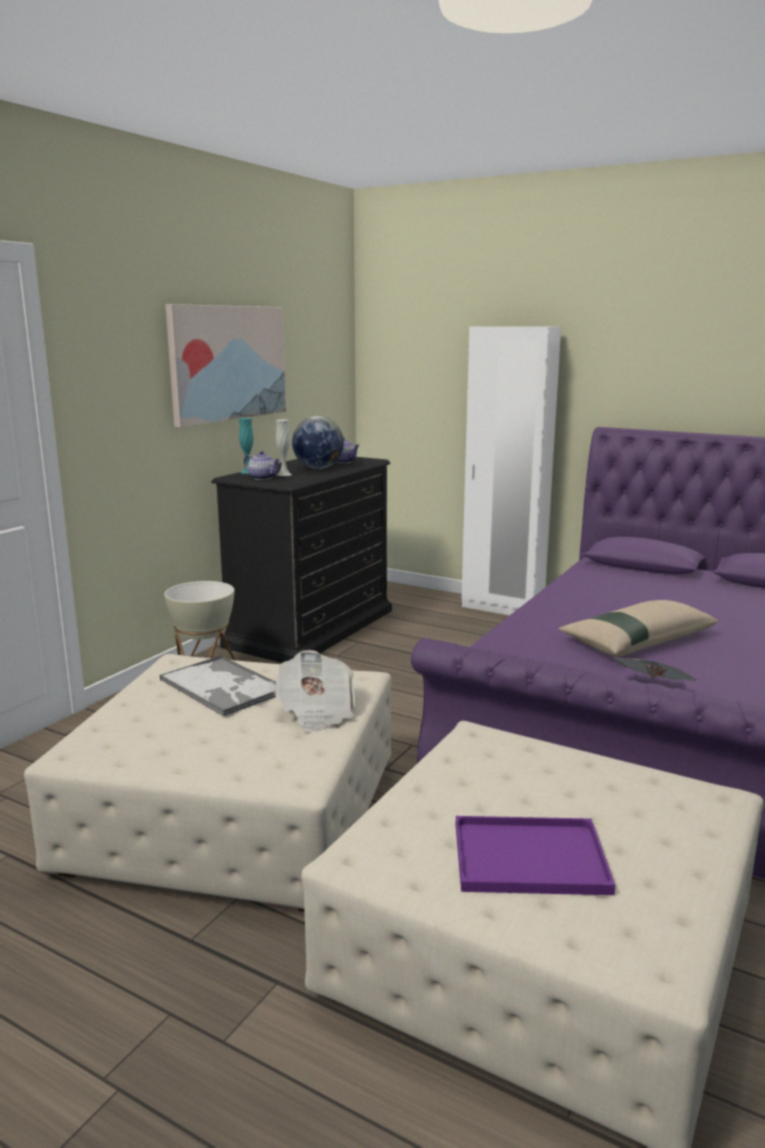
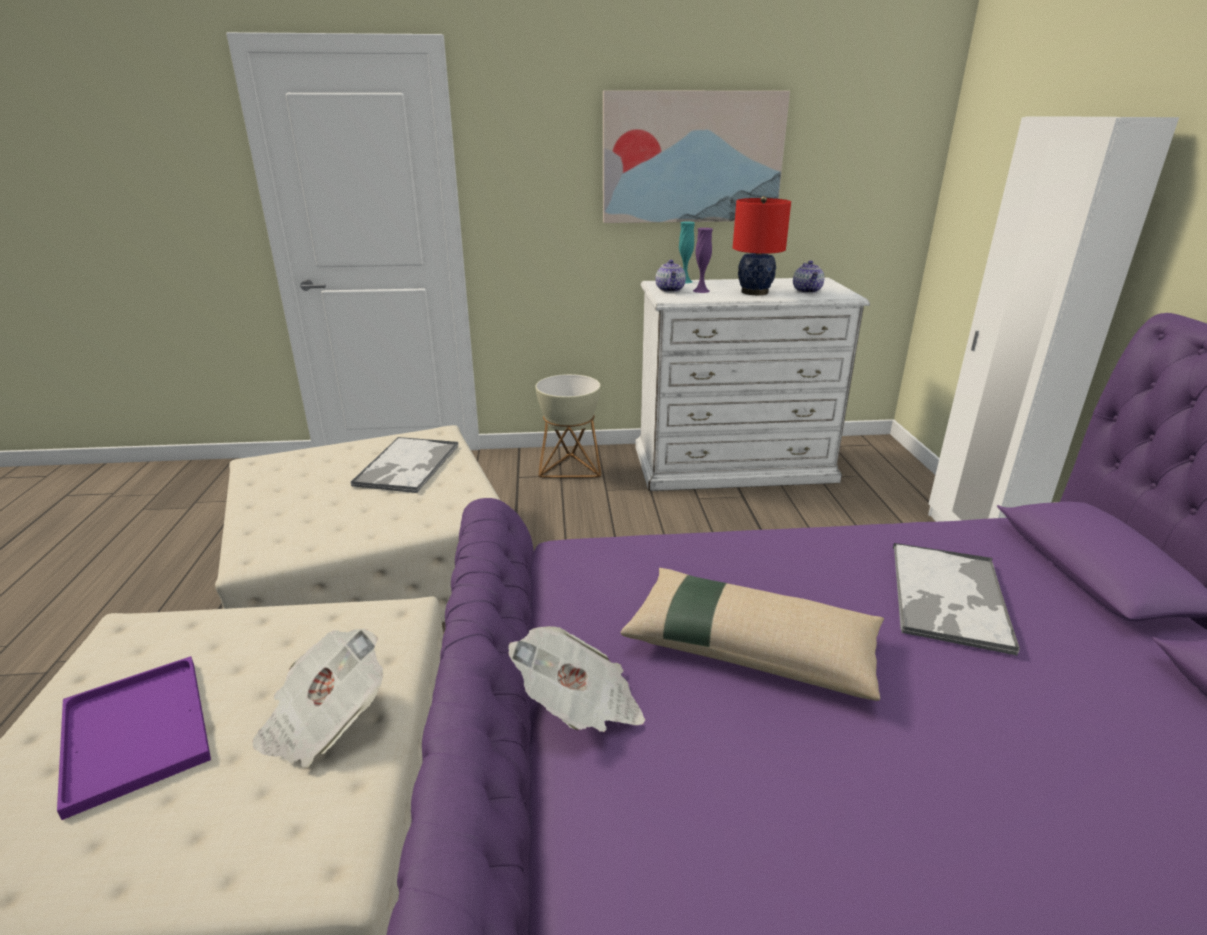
camera: 55 degrees right, 10 degrees up
(284, 474) = (701, 291): white vase -> purple vase
(311, 628) = (734, 464): black dresser -> white dresser
(315, 712) = (388, 518): newspaper -> newspaper (324, 721)
(318, 468) = (754, 292): globe -> red table lamp
(637, 593) = (948, 597): none -> tray

